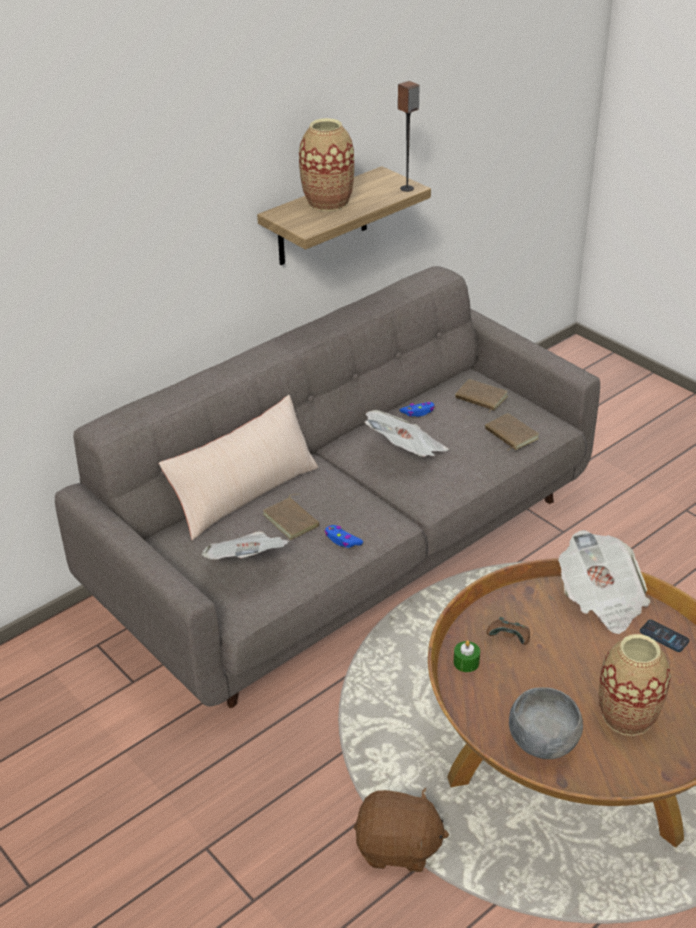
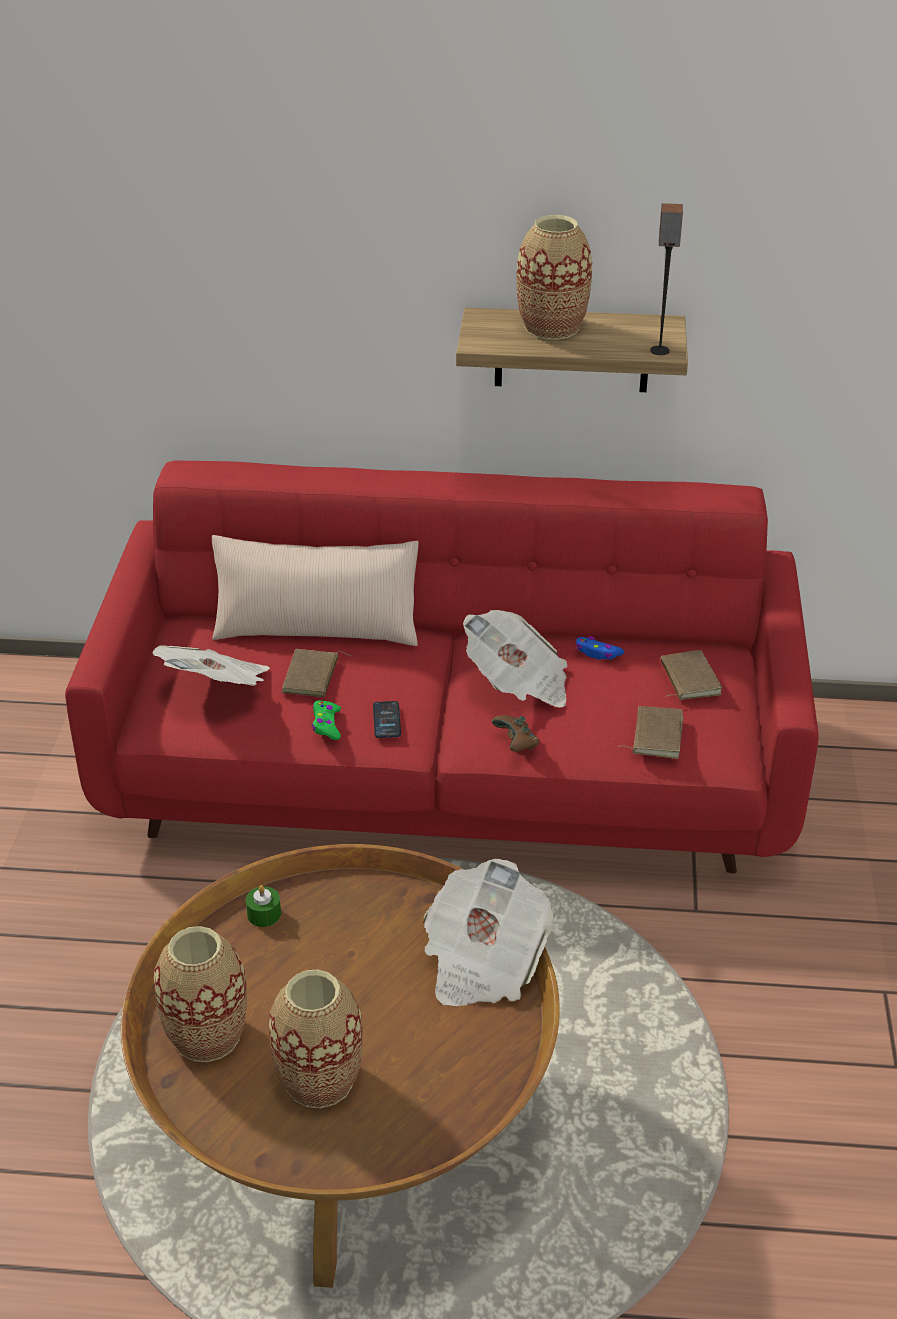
camera: 45 degrees right, 0 degrees up
(342, 540) = (326, 725): blue game controller -> green game controller
(349, 550) = (450, 774): grey sofa -> red sofa
(398, 847) = (96, 1061): brown plush toy -> none
(509, 639) = (335, 925): brown game controller -> brown game controller (516, 743)
(542, 743) = (207, 1035): grey bowl -> vase
(664, 636) = (483, 1043): phone -> phone (386, 720)

